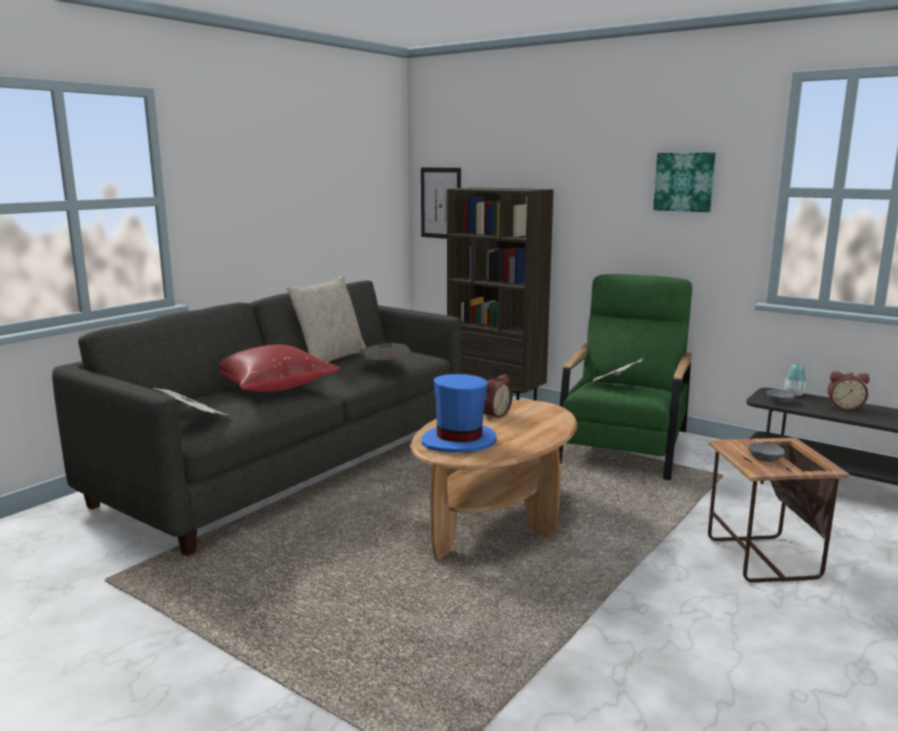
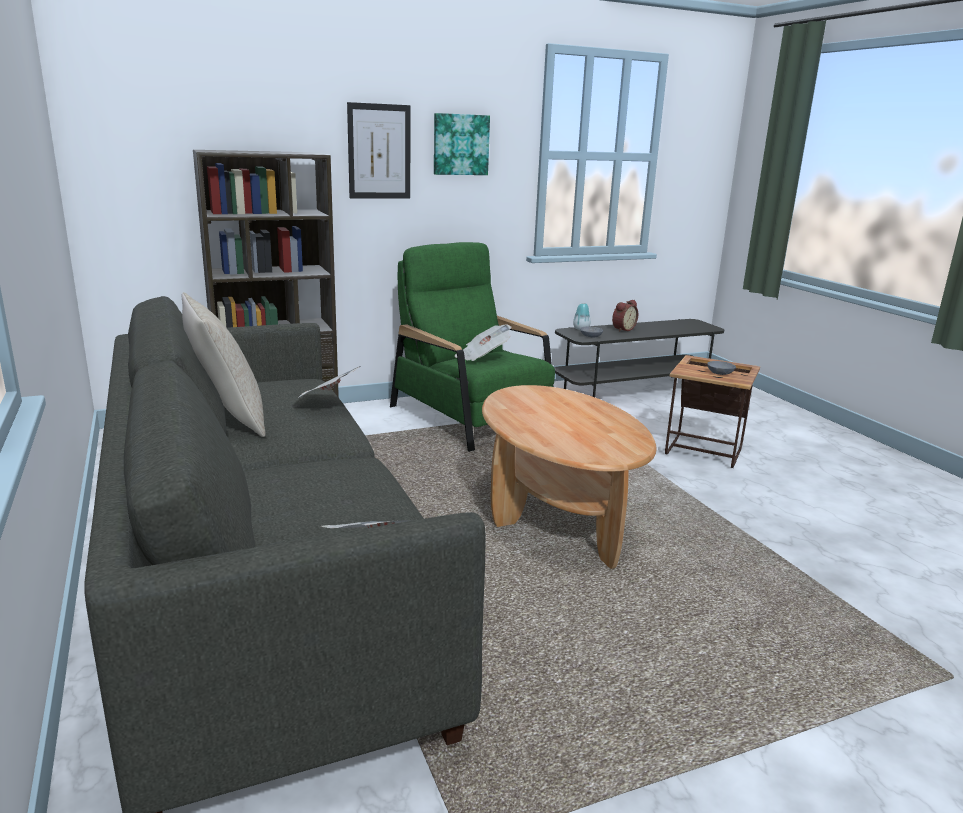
camera: 60 degrees left, 5 degrees up
(272, 387) = (301, 475): red pillow -> none
(441, 203) = (128, 173): picture -> picture (379, 152)
(459, 441) = (586, 442): blue hat -> none
(493, 415) = (526, 411): alarm clock -> none

